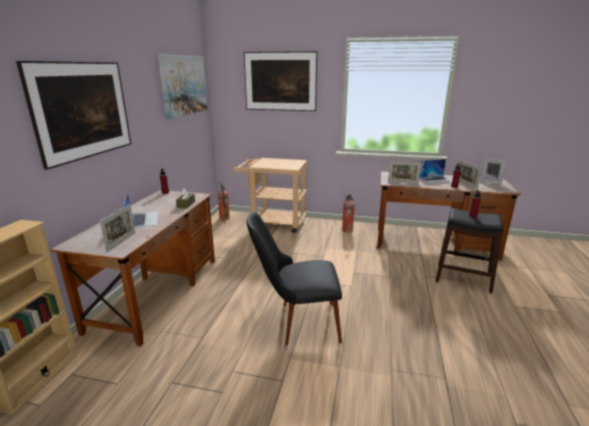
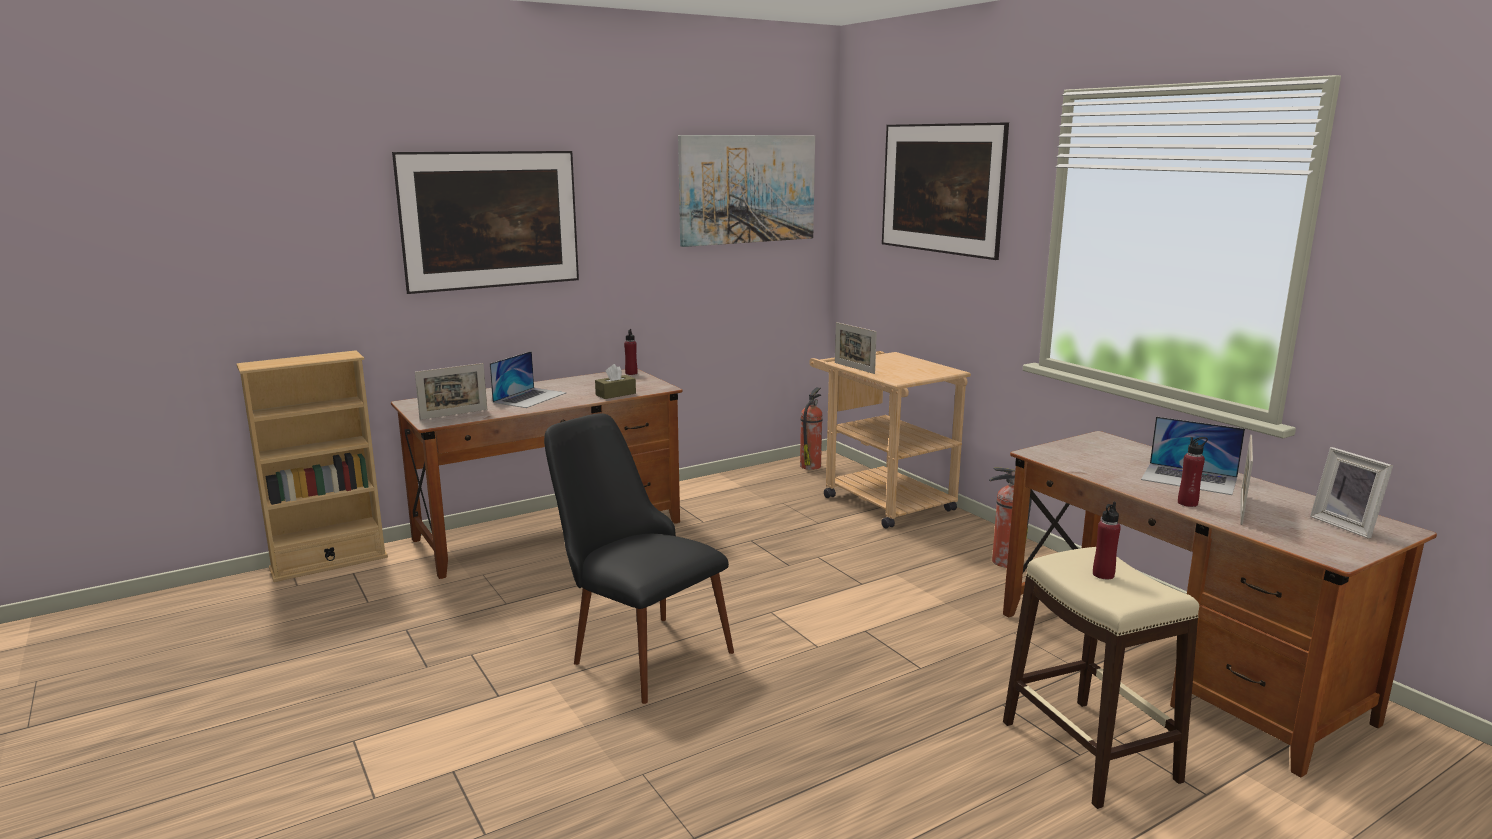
camera: 45 degrees right, 5 degrees down
(403, 182) = (1076, 461): picture frame -> picture frame (854, 368)
(463, 278) = (1088, 751): black stool -> beige stool

